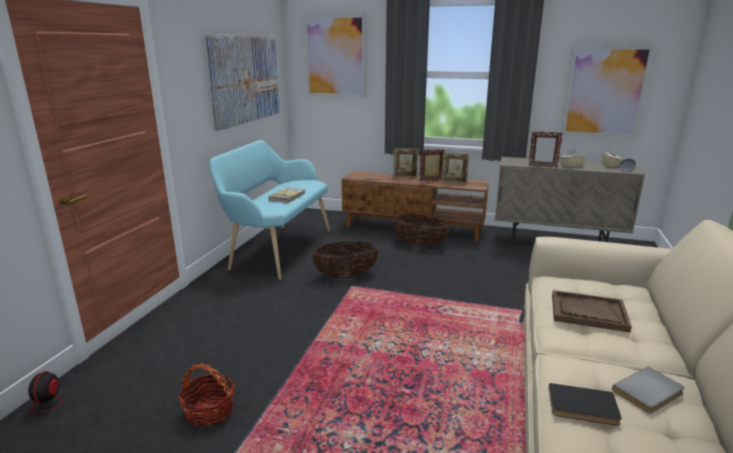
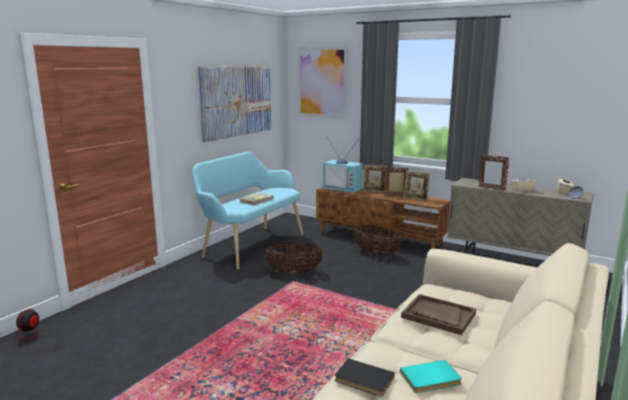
camera: 15 degrees right, 5 degrees down
(209, 411) = (131, 355): basket -> none
(370, 176) = (343, 188): none -> television
(605, 92) = (564, 120): picture -> none
(650, 393) = (431, 379): grey book -> turquoise book

